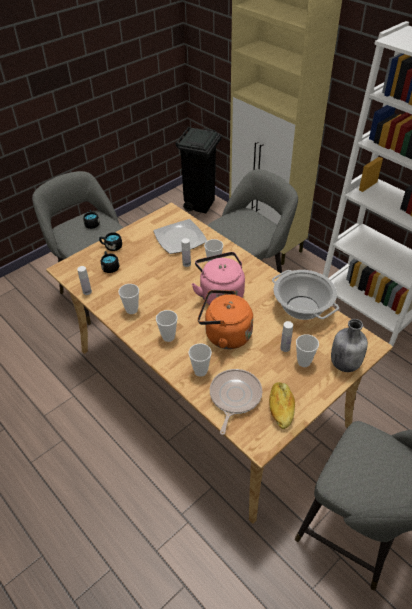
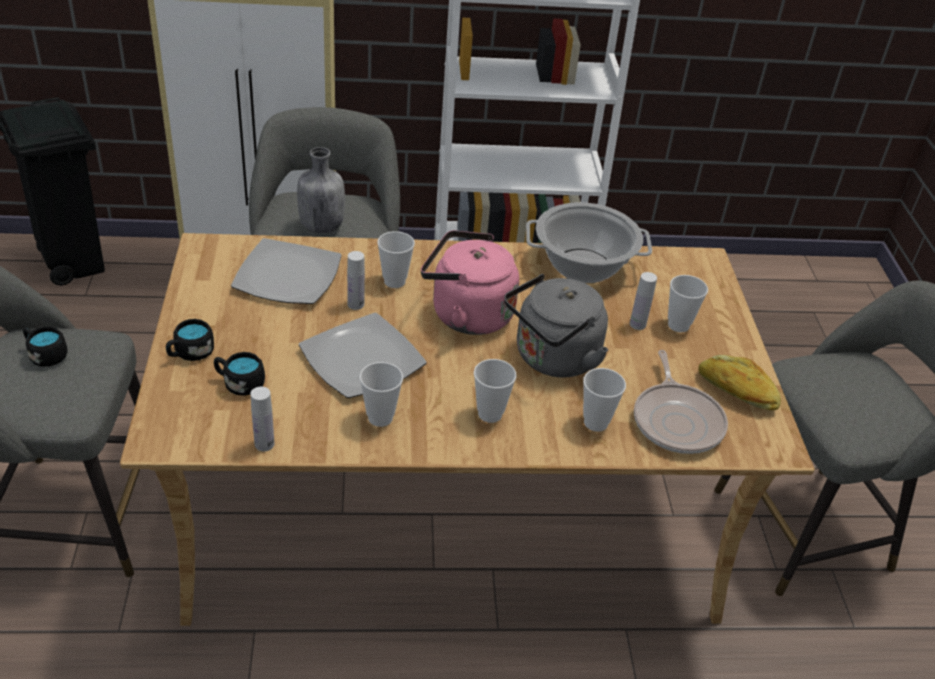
camera: 55 degrees left, 5 degrees down
(157, 286) = (362, 360): none -> plate
(225, 335) = (552, 359): orange kettle -> grey kettle
(234, 397) = (677, 420): frying pan -> frying pan turned 150 degrees counterclockwise
(345, 363) = (715, 297): grey bottle -> grey bottle (321, 226)

